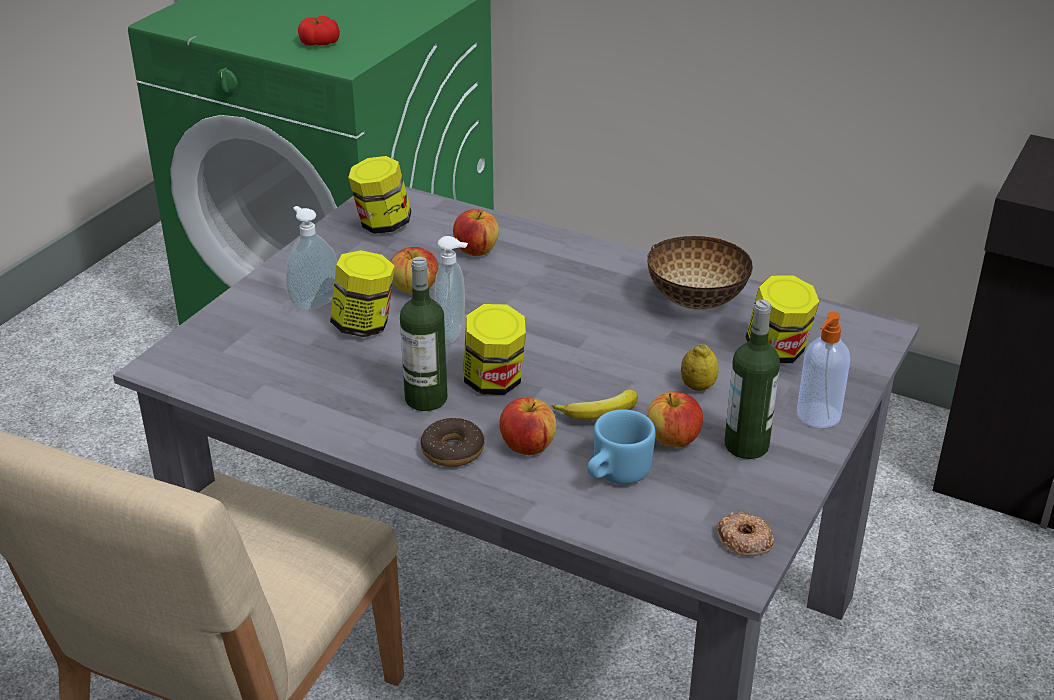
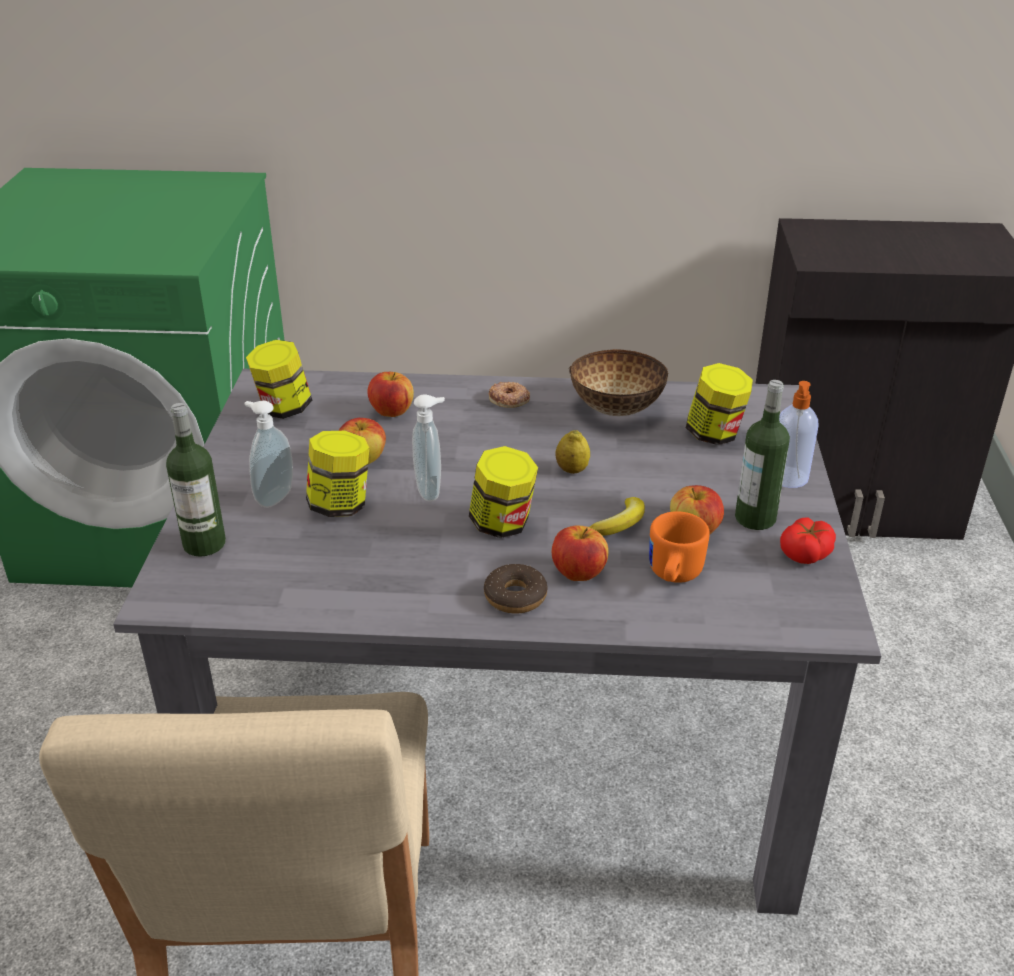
camera: 25 degrees left, 0 degrees up
(319, 43) = (135, 247): tomato -> tomato (806, 553)
(426, 399) = (453, 556): bottle -> bottle (204, 544)
(615, 475) = (672, 576): blue mug -> orange mug
(698, 386) = (676, 480): lemon -> lemon (572, 470)
(744, 540) = (819, 598): donut -> donut (509, 399)

